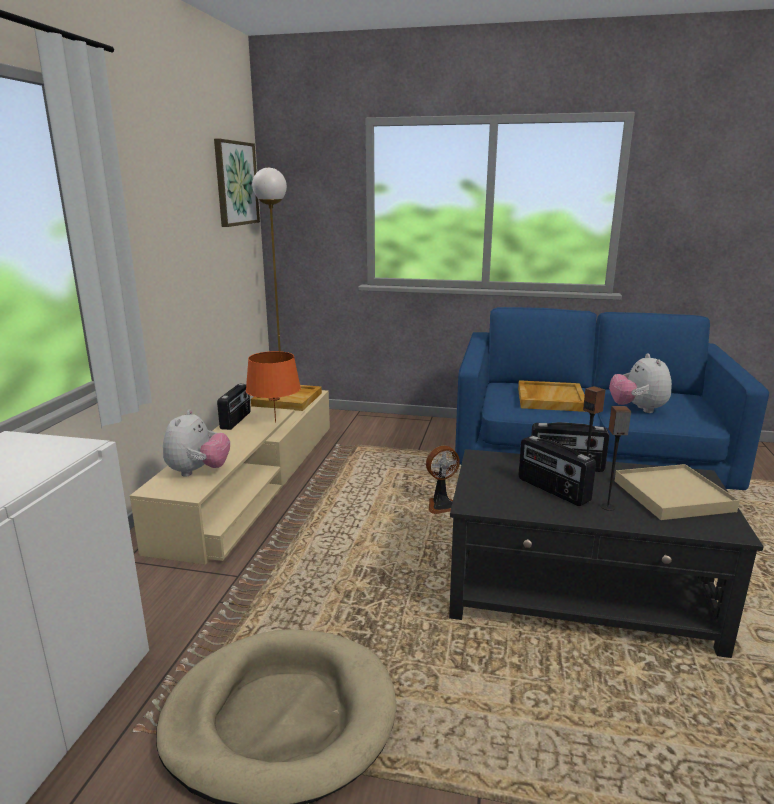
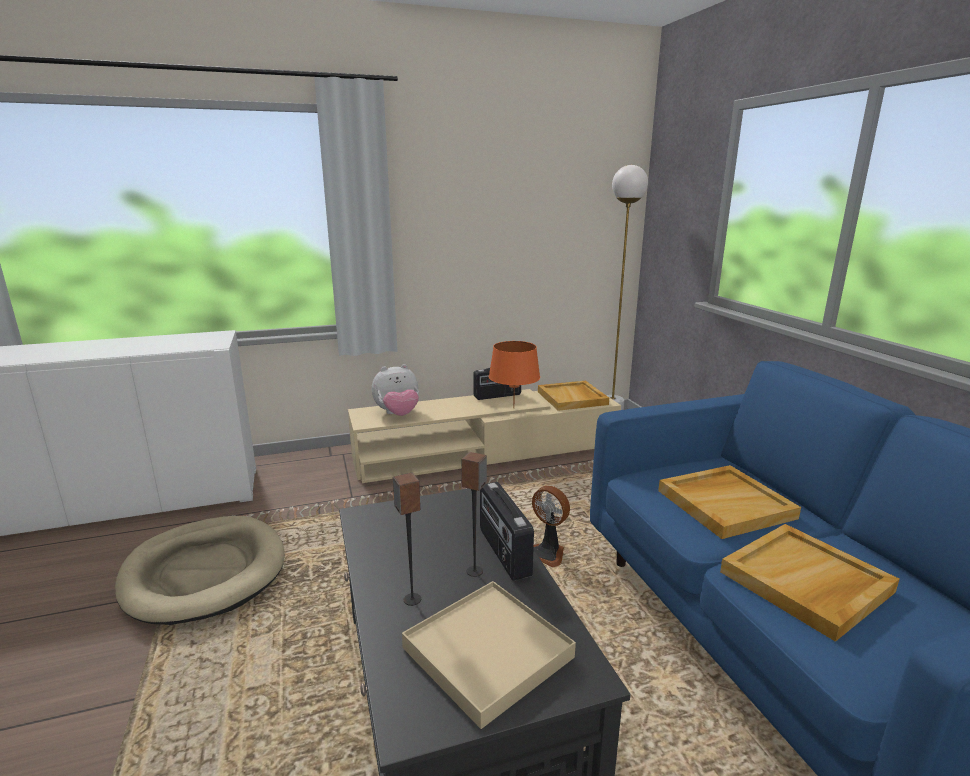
camera: 60 degrees right, 0 degrees up
(235, 183) = (597, 181): picture -> none
(552, 490) = (429, 554): radio -> none
(637, 409) = (806, 583): plush toy -> beige tray

